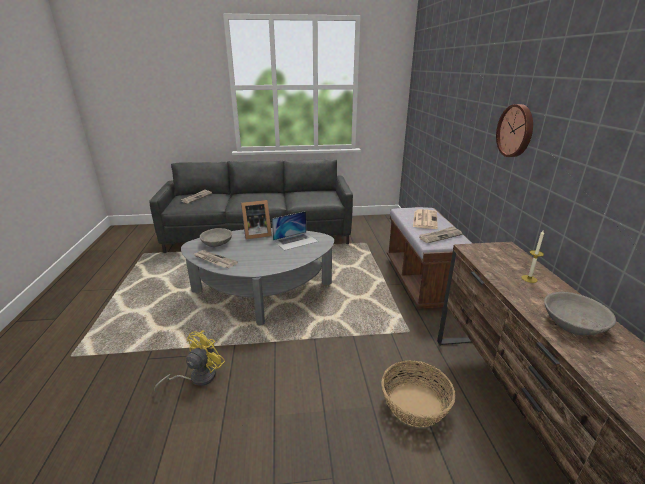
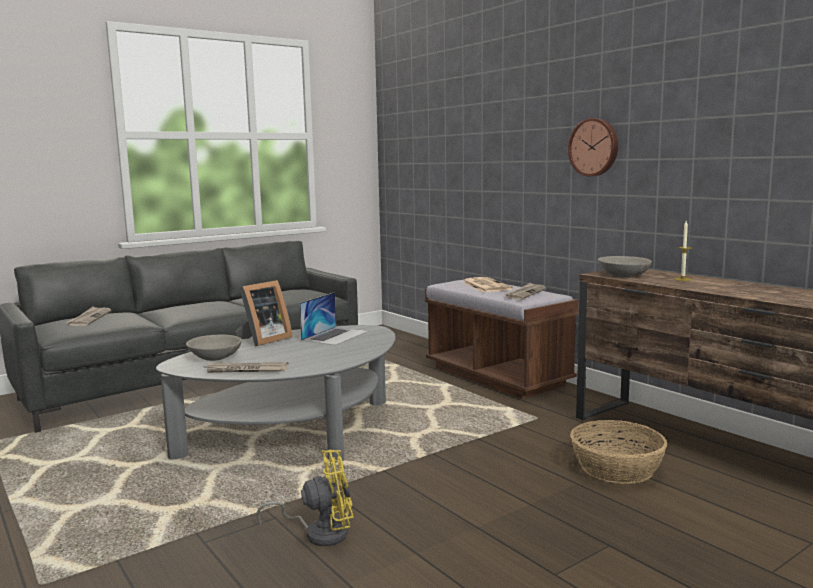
camera: 30 degrees left, 15 degrees down
(197, 377) = (319, 532): yellow fan -> yellow fan turned 75 degrees clockwise
(573, 323) = (756, 291): grey bowl -> grey bowl (623, 275)

